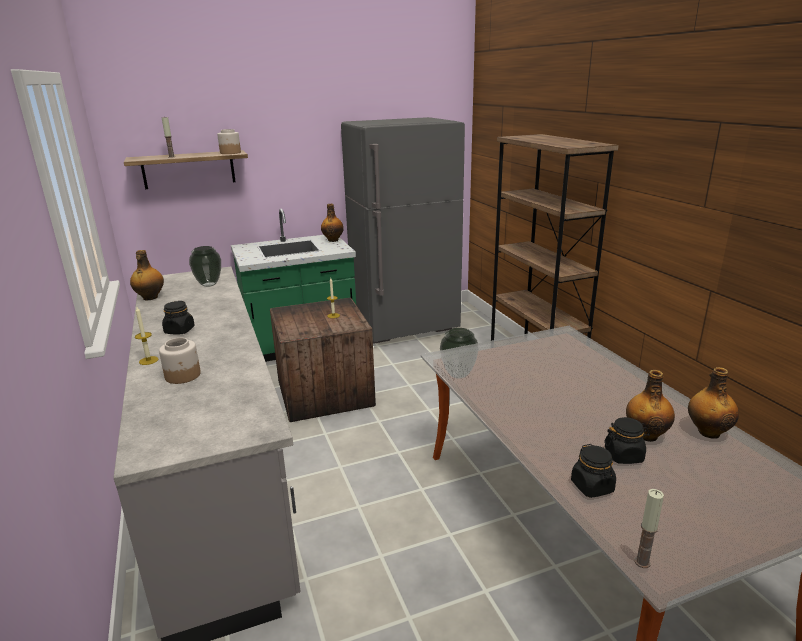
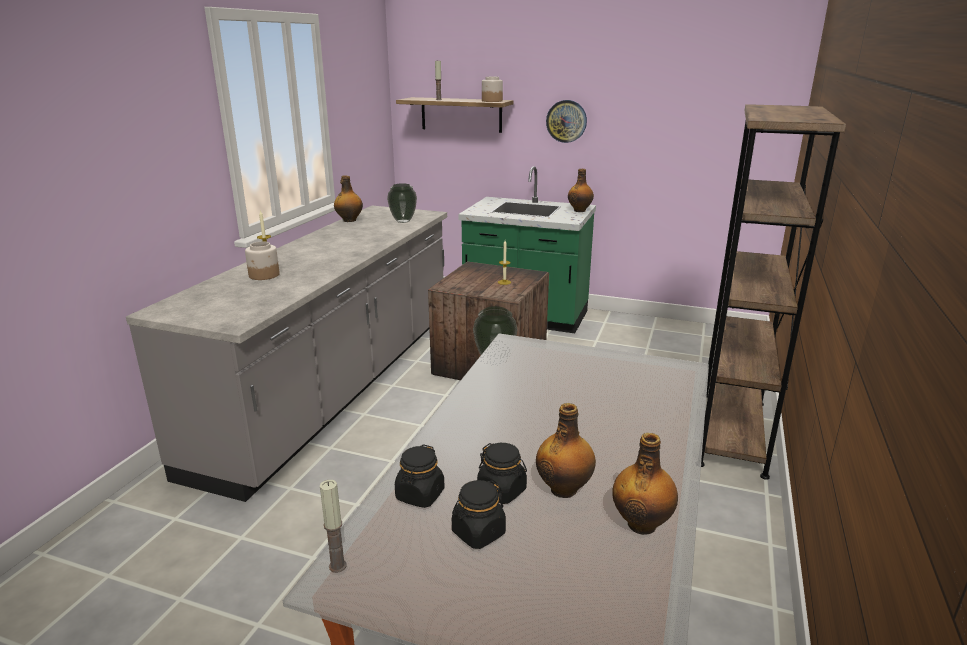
camera: 40 degrees right, 0 degrees up
(179, 331) = (320, 247): black jar -> black jar (478, 533)
(297, 164) = (566, 121): none -> wall clock
(405, 328) = (649, 335): grey fridge -> none

